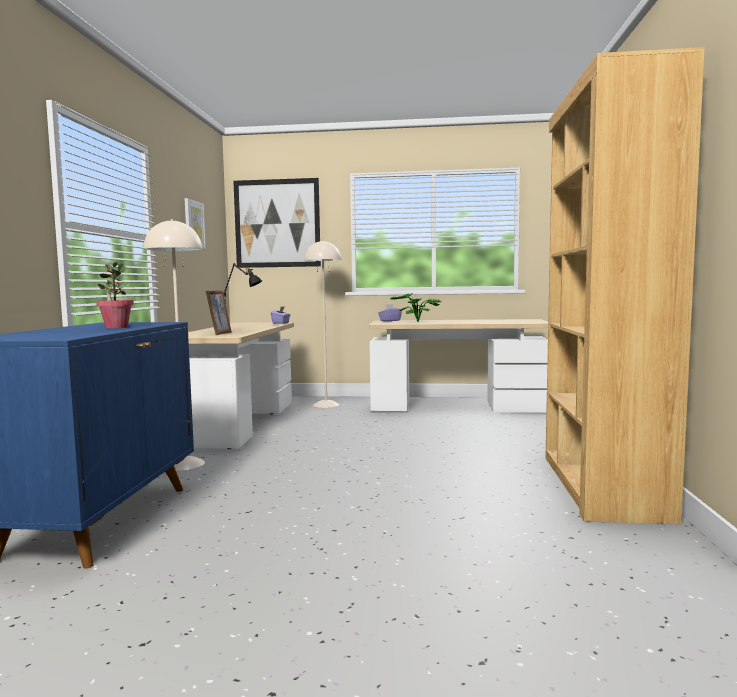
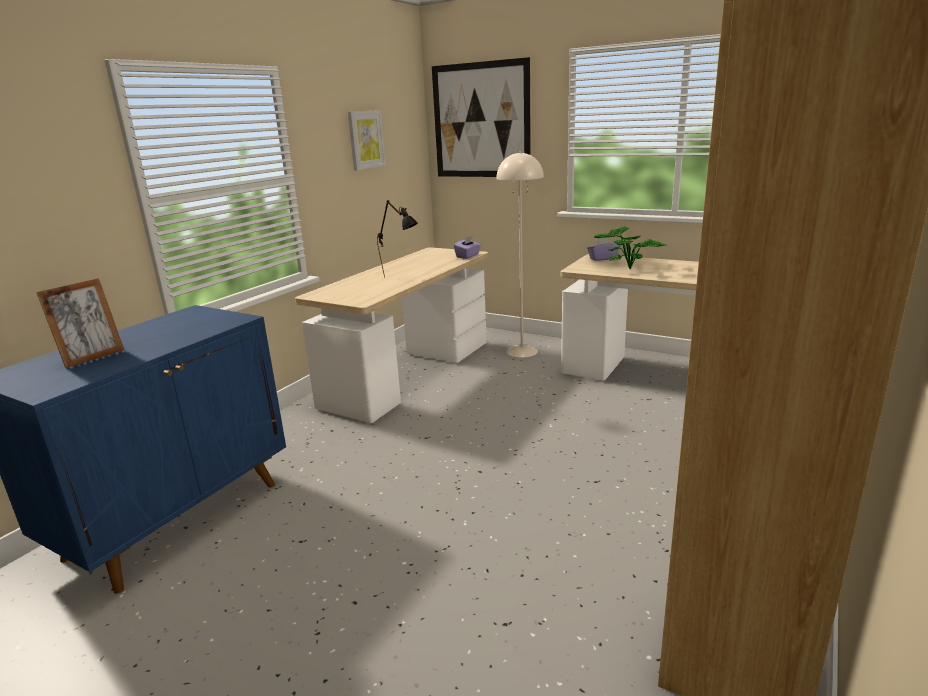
camera: 25 degrees right, 15 degrees up
(116, 327) = (162, 340): potted plant -> none
(185, 464) = (307, 439): beige floor lamp -> none
(220, 333) = (360, 291): picture frame -> picture frame (92, 357)

